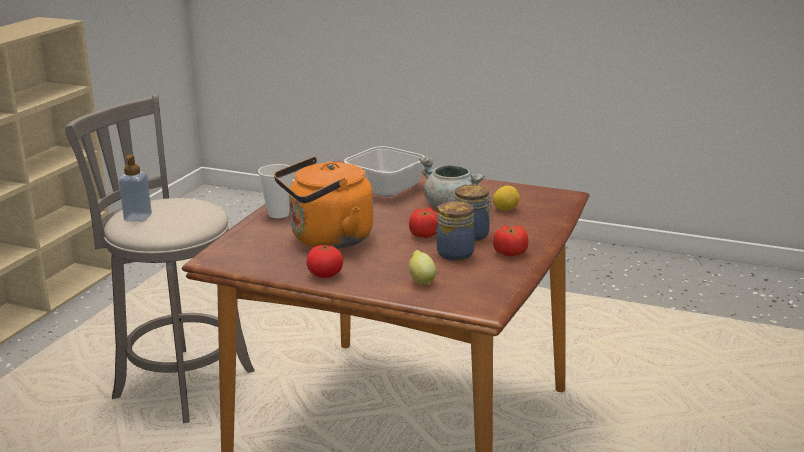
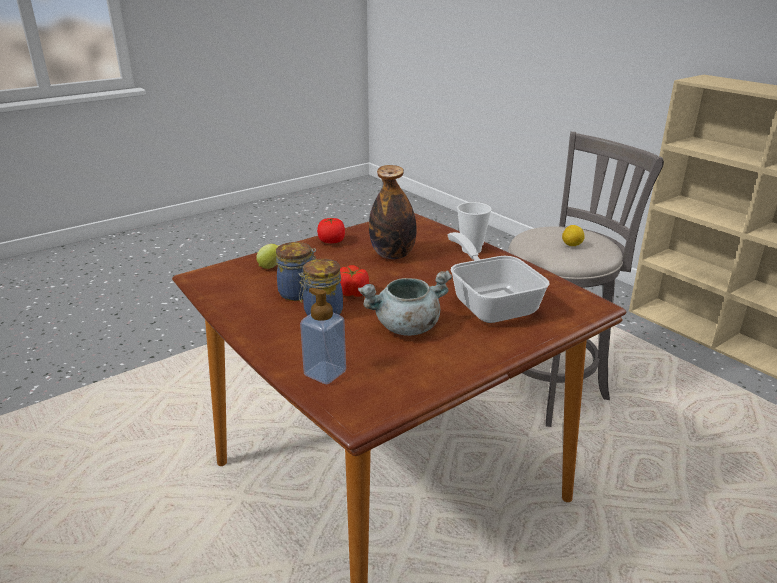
camera: 120 degrees right, 5 degrees up
(138, 217) = (562, 231): soap dispenser -> soap dispenser (325, 373)
(327, 240) = (393, 255): orange kettle -> bottle
(505, 209) = (361, 354): lemon -> lemon (572, 245)
(510, 253) = (262, 317): tomato -> none

